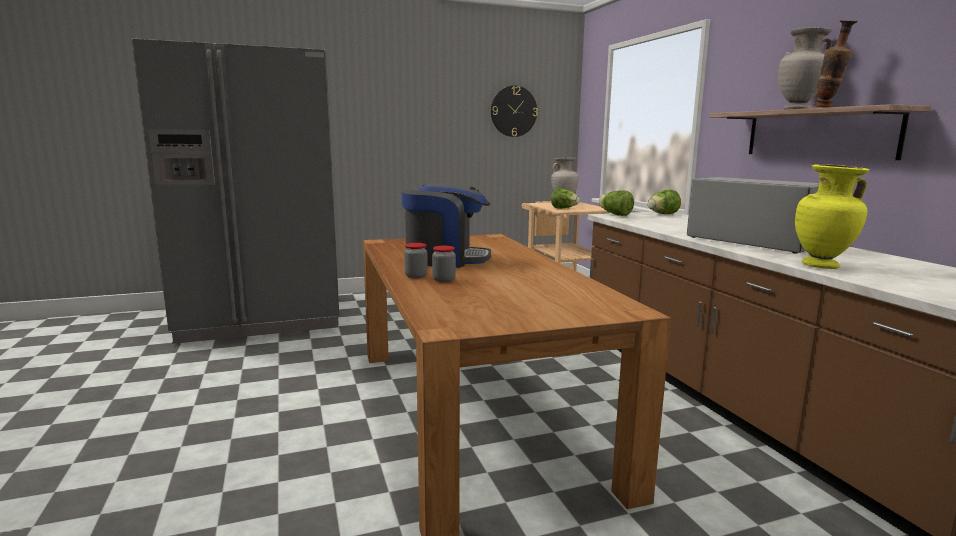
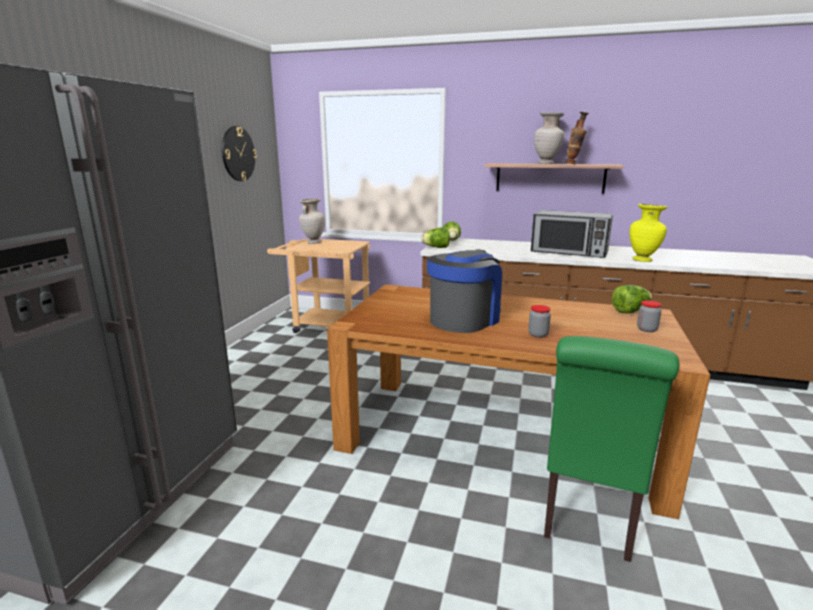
camera: 55 degrees left, 5 degrees up
(382, 486) = (588, 514): none -> green chair
(416, 276) = (516, 340): jar -> jar (647, 329)
(564, 208) = (338, 248): lettuce -> lettuce (630, 311)
(751, 242) = (569, 252): microwave -> microwave turned 150 degrees counterclockwise

